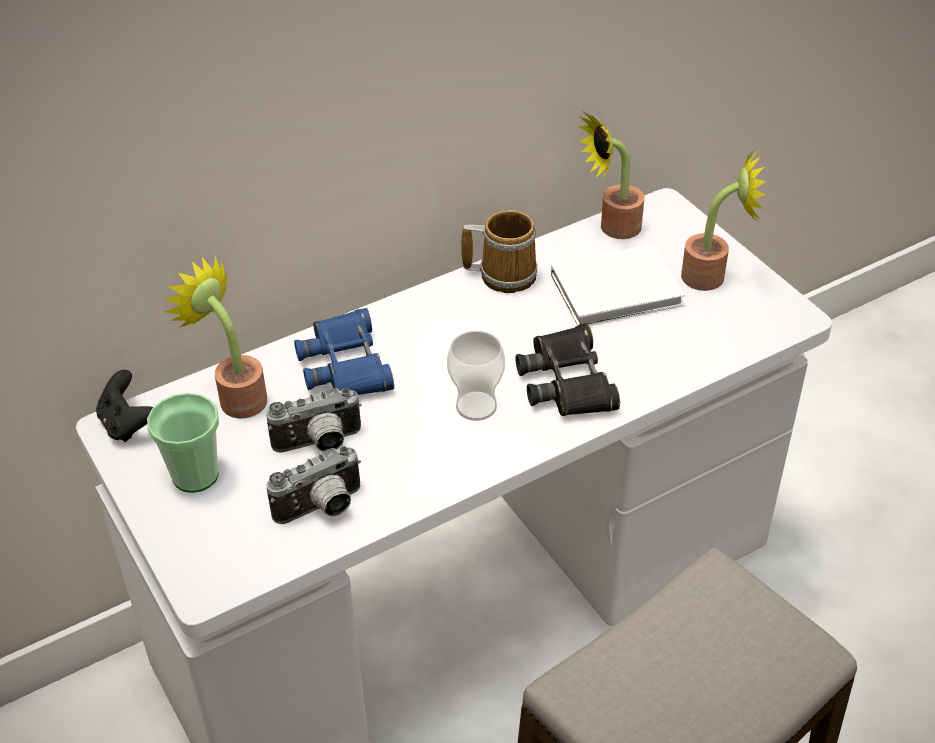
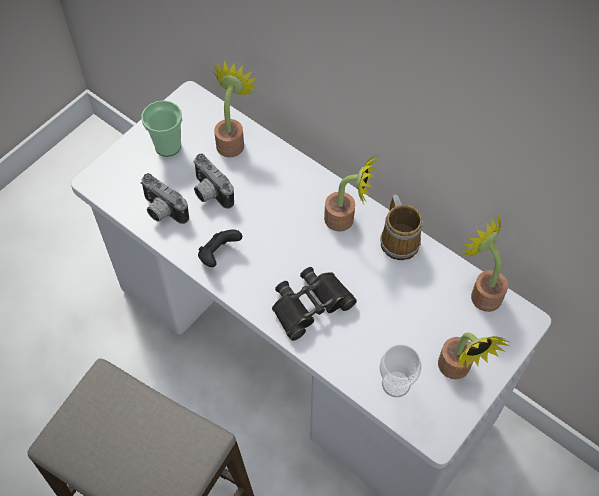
camera: 70 degrees right, 15 degrees up
(127, 424) = (194, 102): black game controller -> black game controller (218, 255)
(346, 364) = (279, 183): blue binoculars -> none
(446, 315) = (345, 220): none -> potted plant
(476, 406) = (269, 261): cup -> cup (396, 384)
(620, 290) = (414, 314): white book -> none

